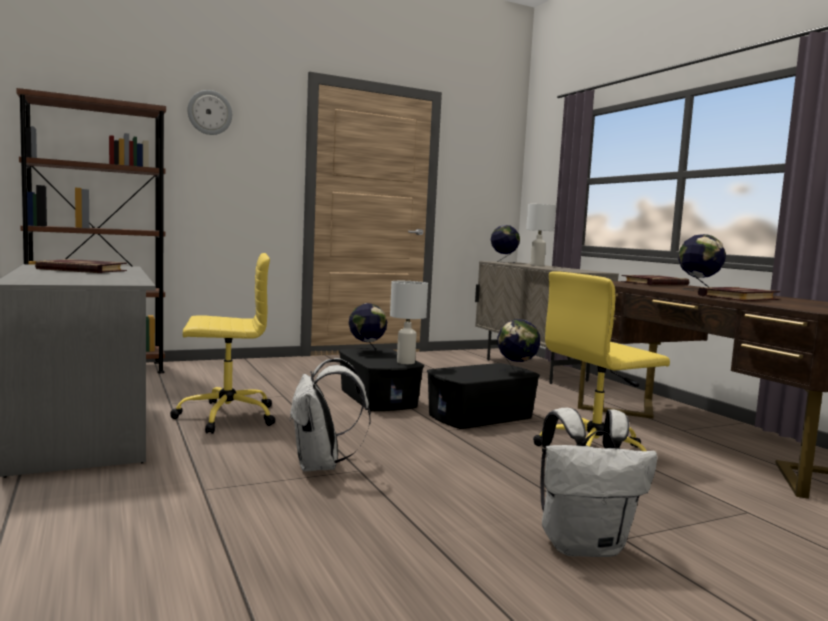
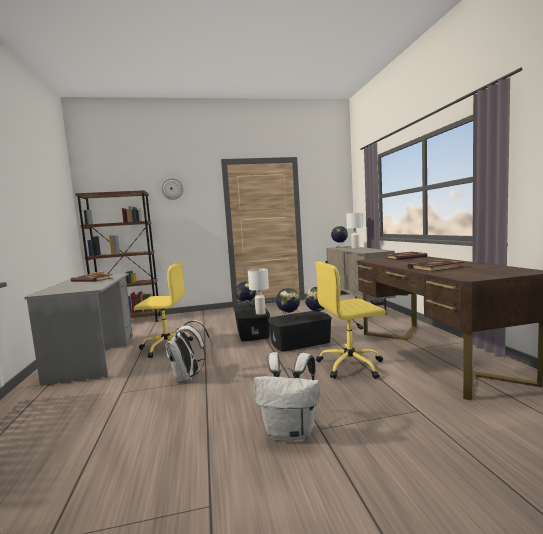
camera: 15 degrees right, 0 degrees up
(698, 289) = (424, 261): globe -> globe (289, 318)

